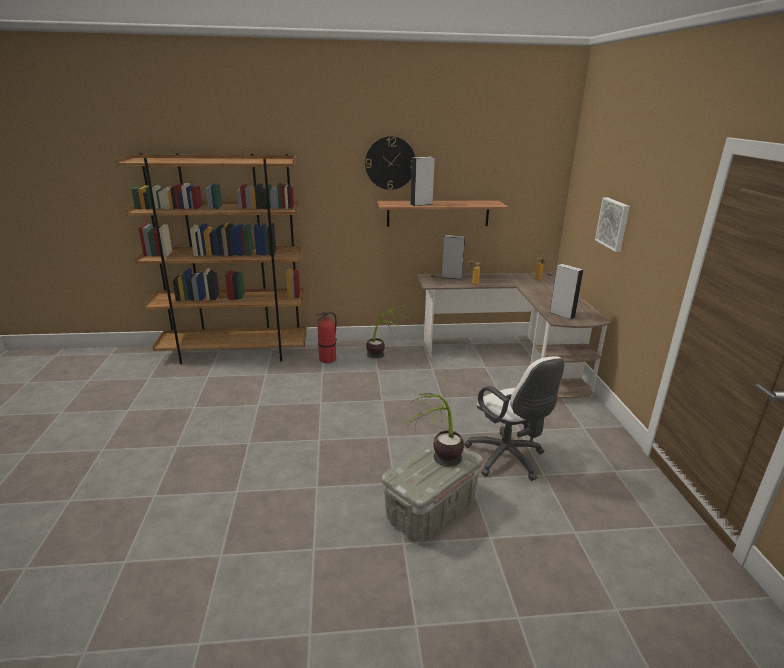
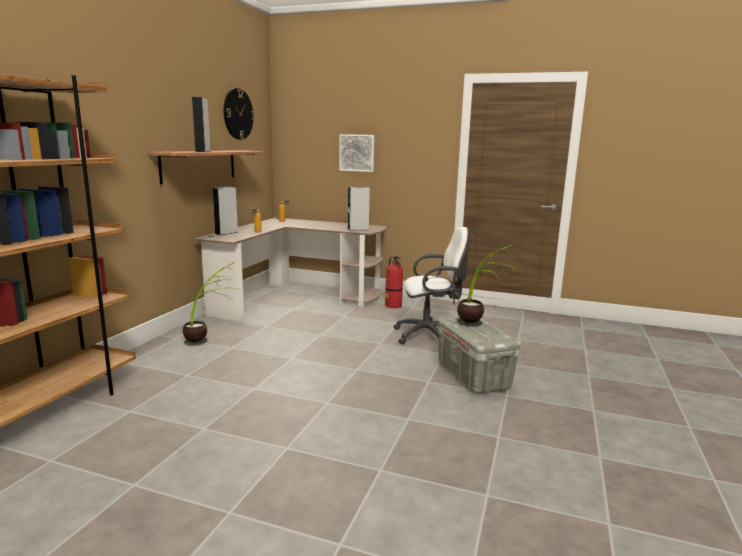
camera: 65 degrees left, 10 degrees down
(327, 359) = (162, 366): fire extinguisher -> fire extinguisher (393, 306)
(390, 163) = (156, 105): wall clock -> wall clock (238, 114)

